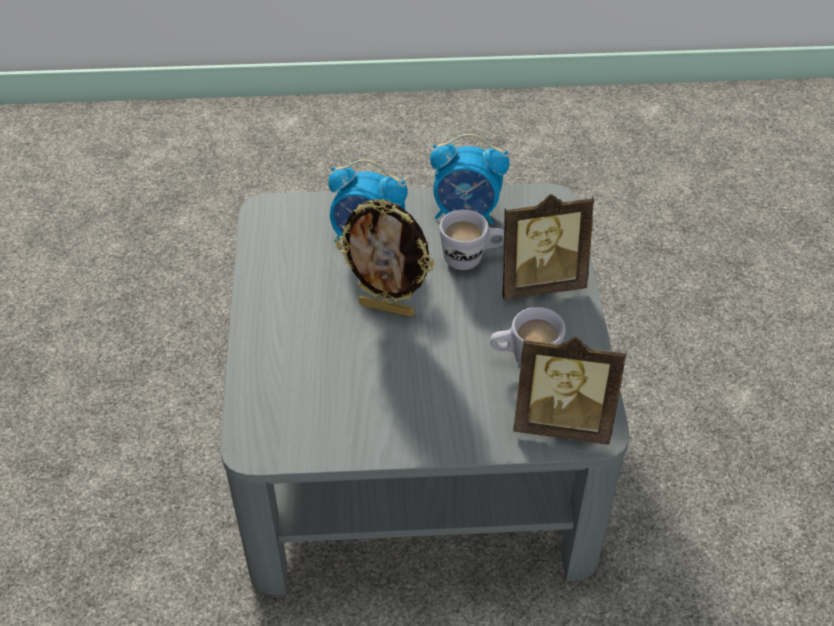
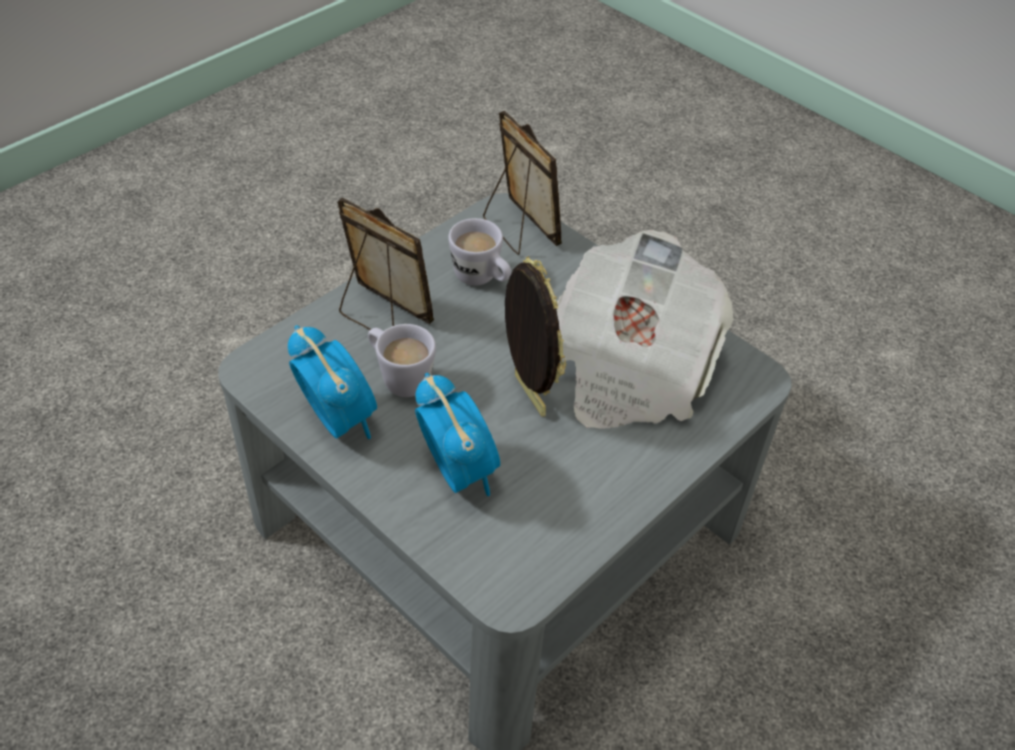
camera: 135 degrees left, 0 degrees up
(347, 379) = (630, 367): none -> newspaper

